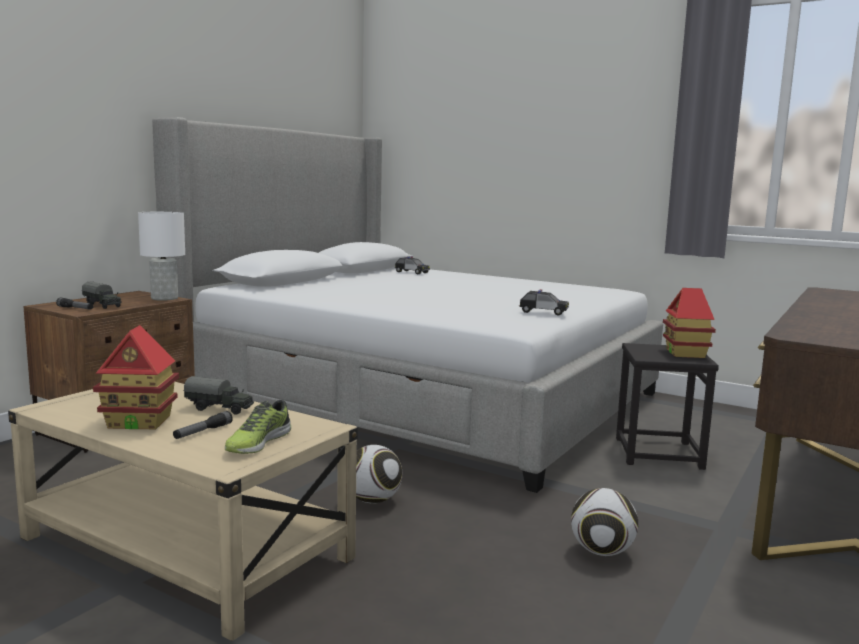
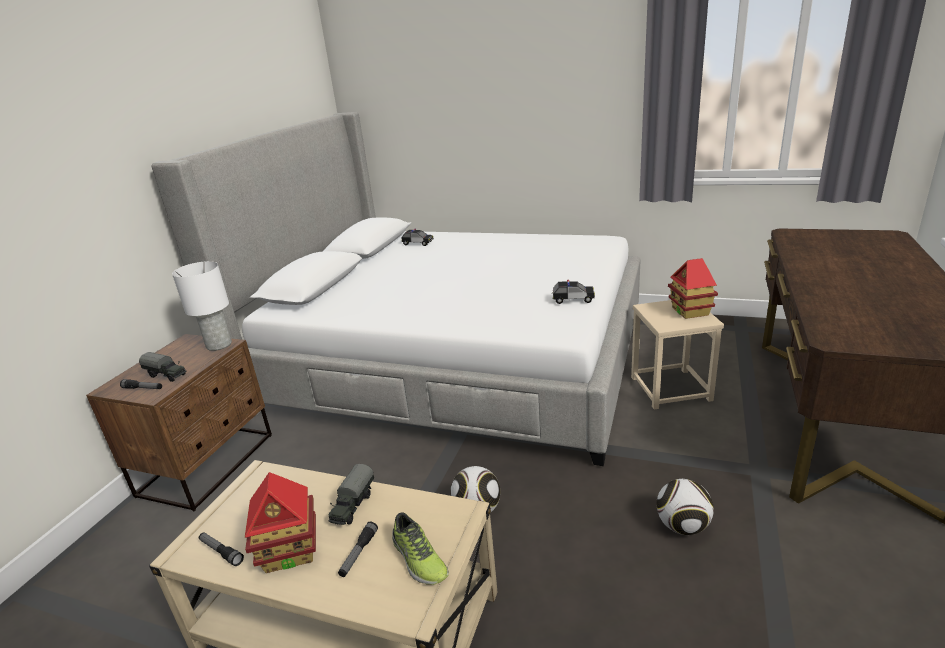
camera: 10 degrees left, 15 degrees up
(77, 413) = (221, 552): none -> flashlight
(220, 409) = (353, 506): toy truck -> toy truck turned 105 degrees clockwise
(257, 443) = (418, 559): shoe -> shoe turned 45 degrees counterclockwise
(657, 453) = (669, 388): black stool -> beige stool

